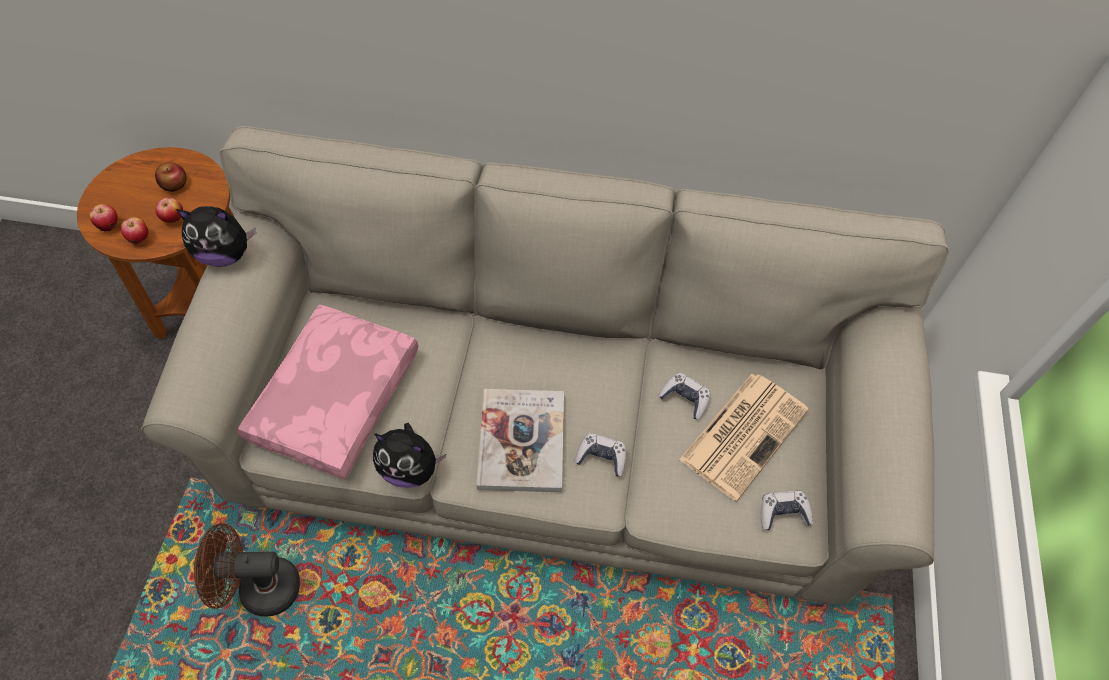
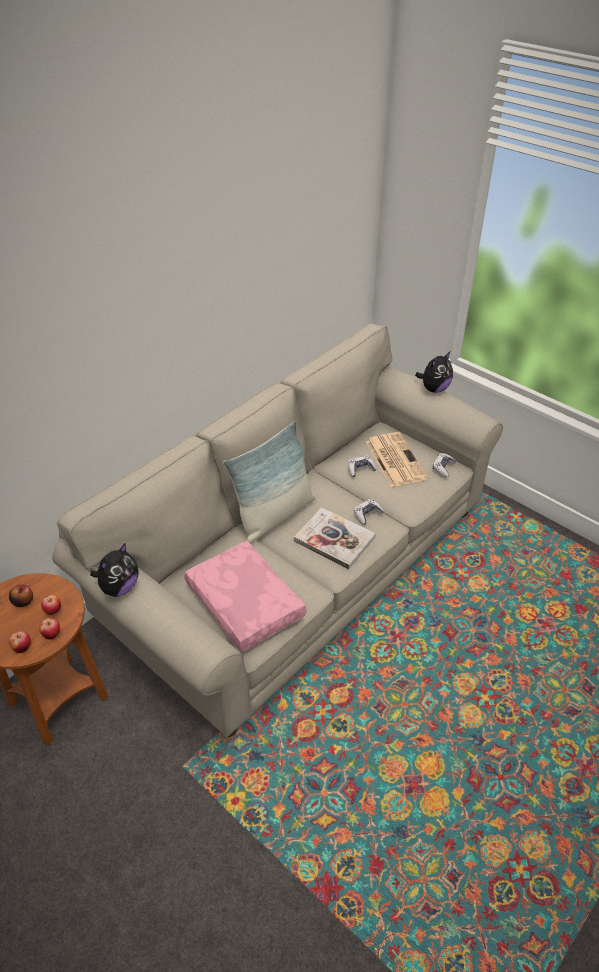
camera: 55 degrees left, 15 degrees down
(260, 588) = (292, 756): brown fan -> none
(410, 468) = (314, 591): plush toy -> plush toy (434, 389)
(516, 345) = (274, 515): none -> pillow

